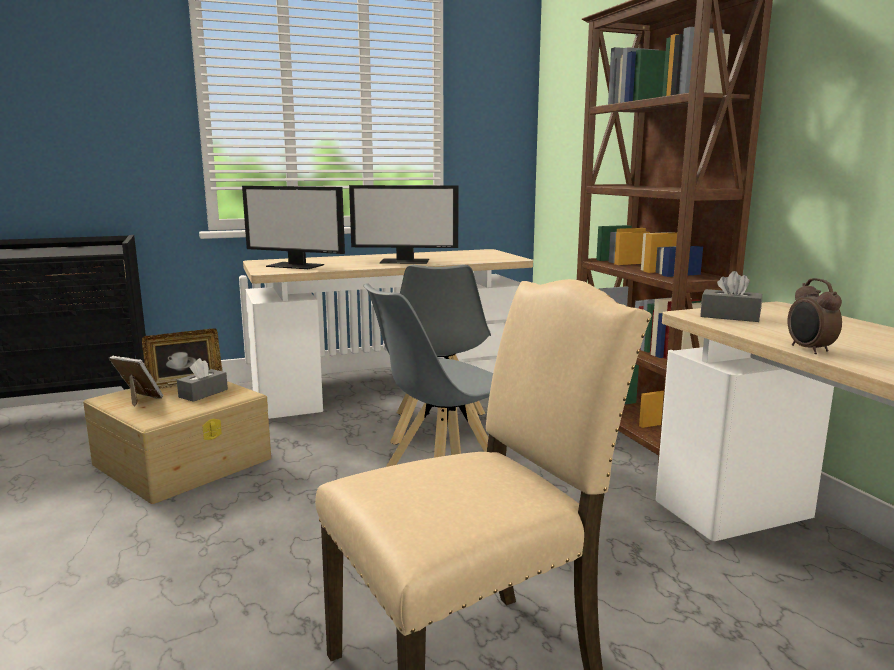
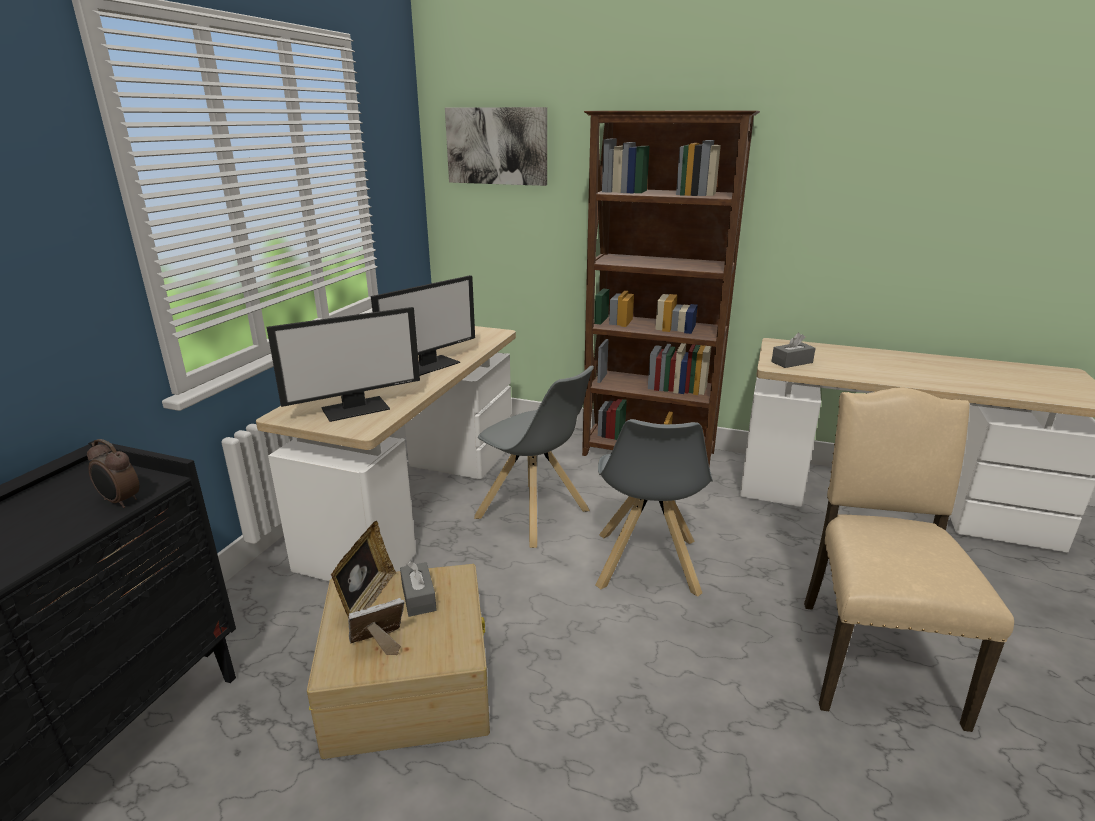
camera: 50 degrees left, 10 degrees up
(578, 80) = (497, 146): none -> picture
(809, 350) = (885, 379): alarm clock -> alarm clock (120, 501)

